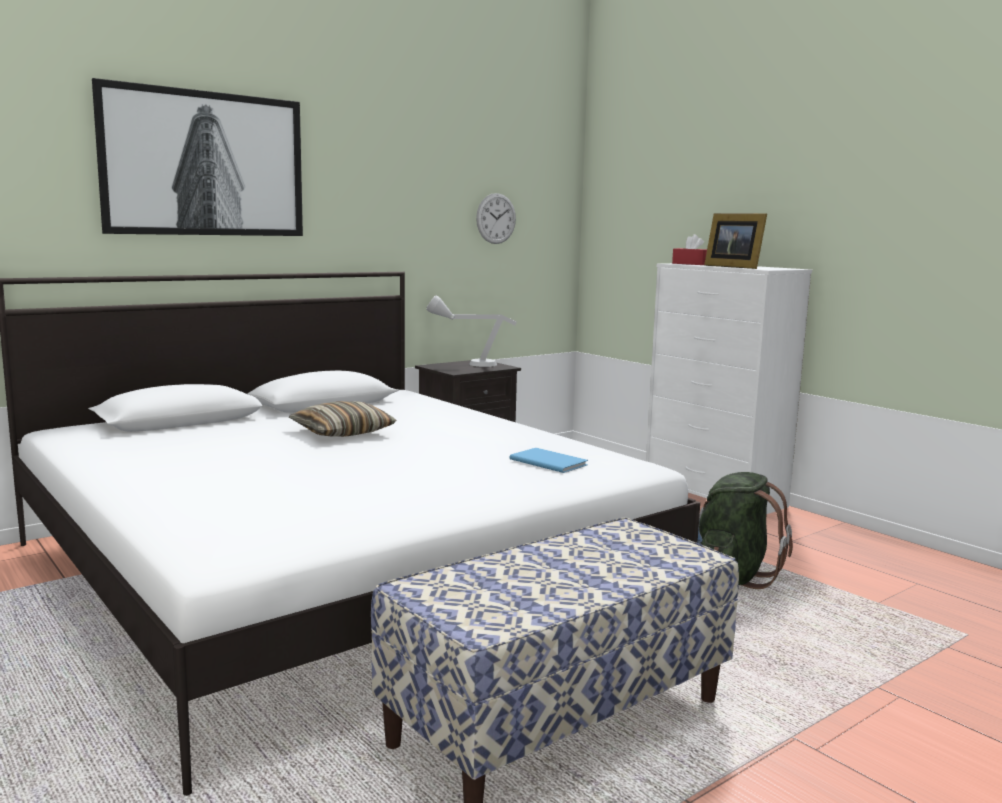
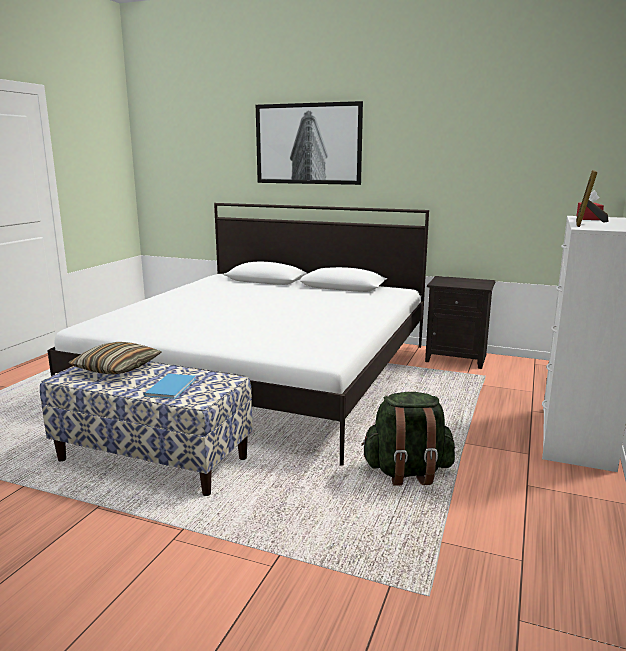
camera: 60 degrees right, 5 degrees up
(342, 432) = (290, 300): pillow -> pillow (117, 368)
(468, 364) = (468, 281): grey table lamp -> none
(496, 218) = (522, 172): wall clock -> none
(548, 461) = (298, 339): blue book -> blue book (173, 387)

